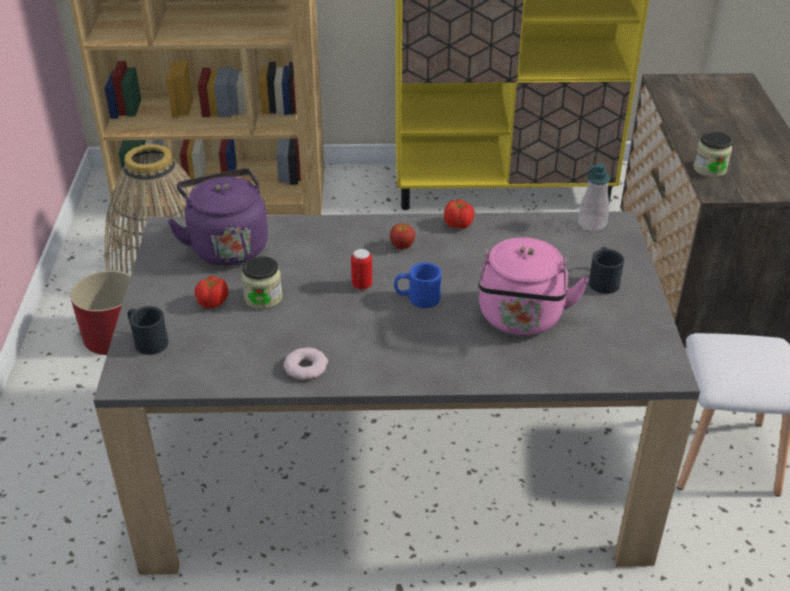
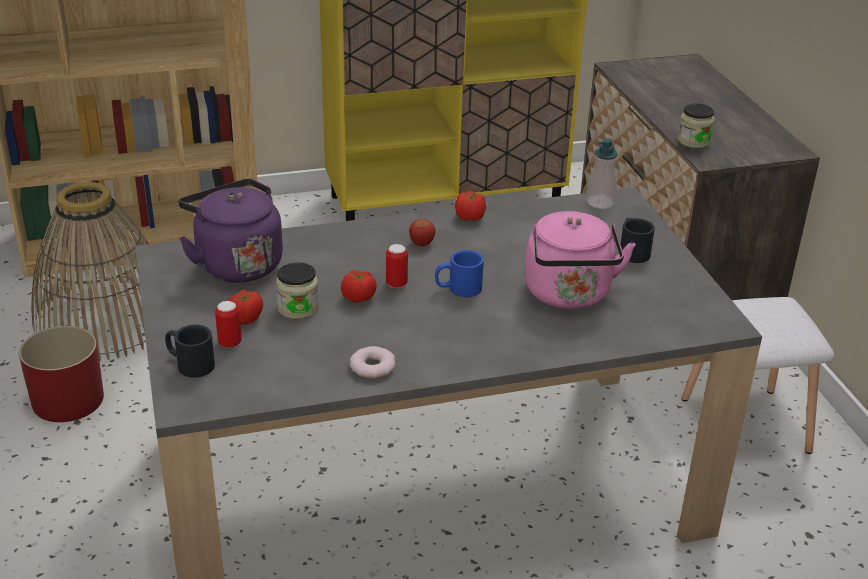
camera: 15 degrees left, 5 degrees down
(189, 324) = (230, 343): none -> can
(321, 295) = (358, 298): none -> tomato

